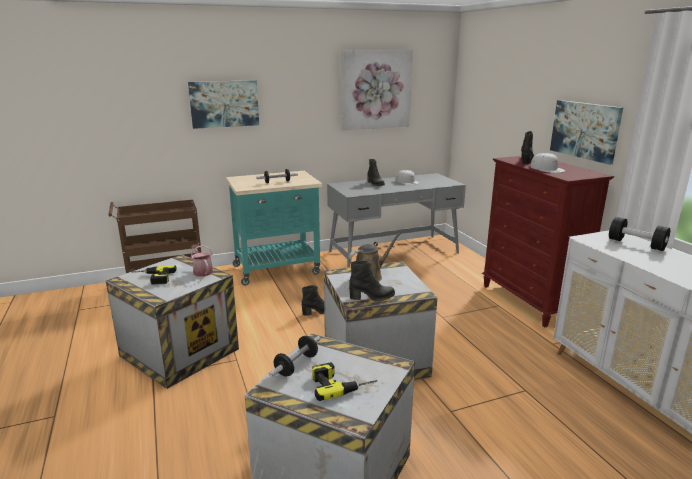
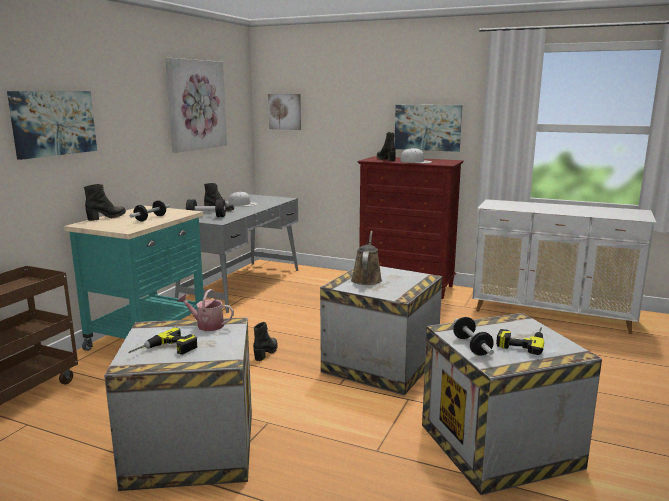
camera: 45 degrees left, 5 degrees down
(372, 297) = (405, 290): black boot -> black boot (107, 217)
(475, 98) = (285, 111): none -> picture
(636, 244) = (517, 204): black dumbbell -> black dumbbell (206, 216)

